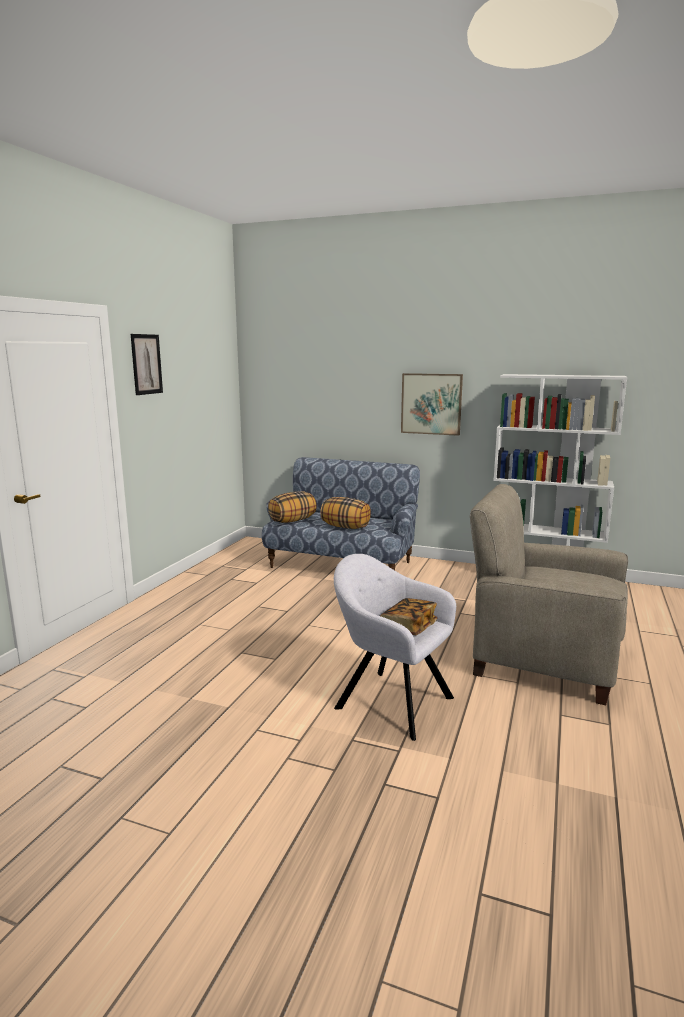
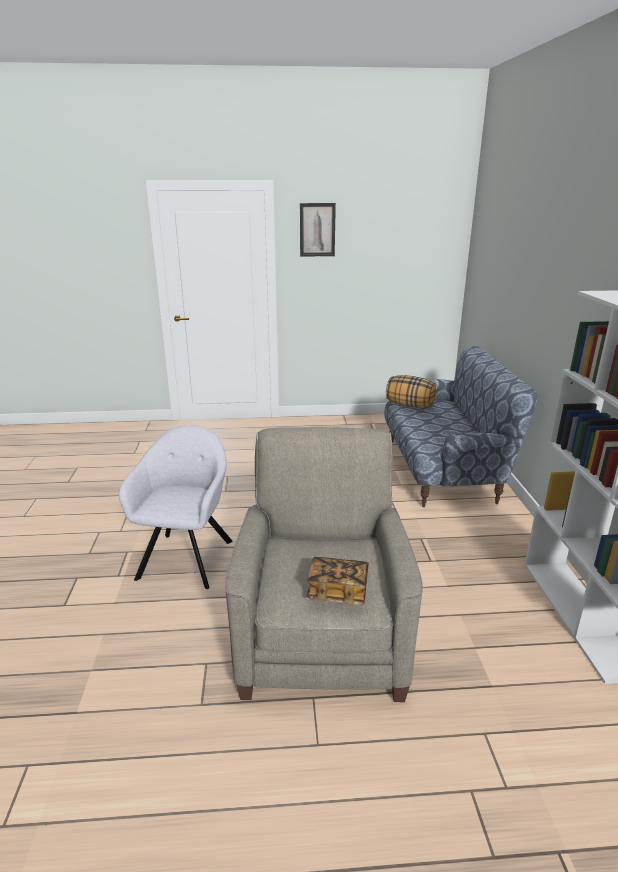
camera: 65 degrees right, 10 degrees up
(345, 527) = (423, 429): pillow -> none
(408, 628) = (174, 502): book -> book (337, 591)
(431, 404) = (566, 315): picture -> none

